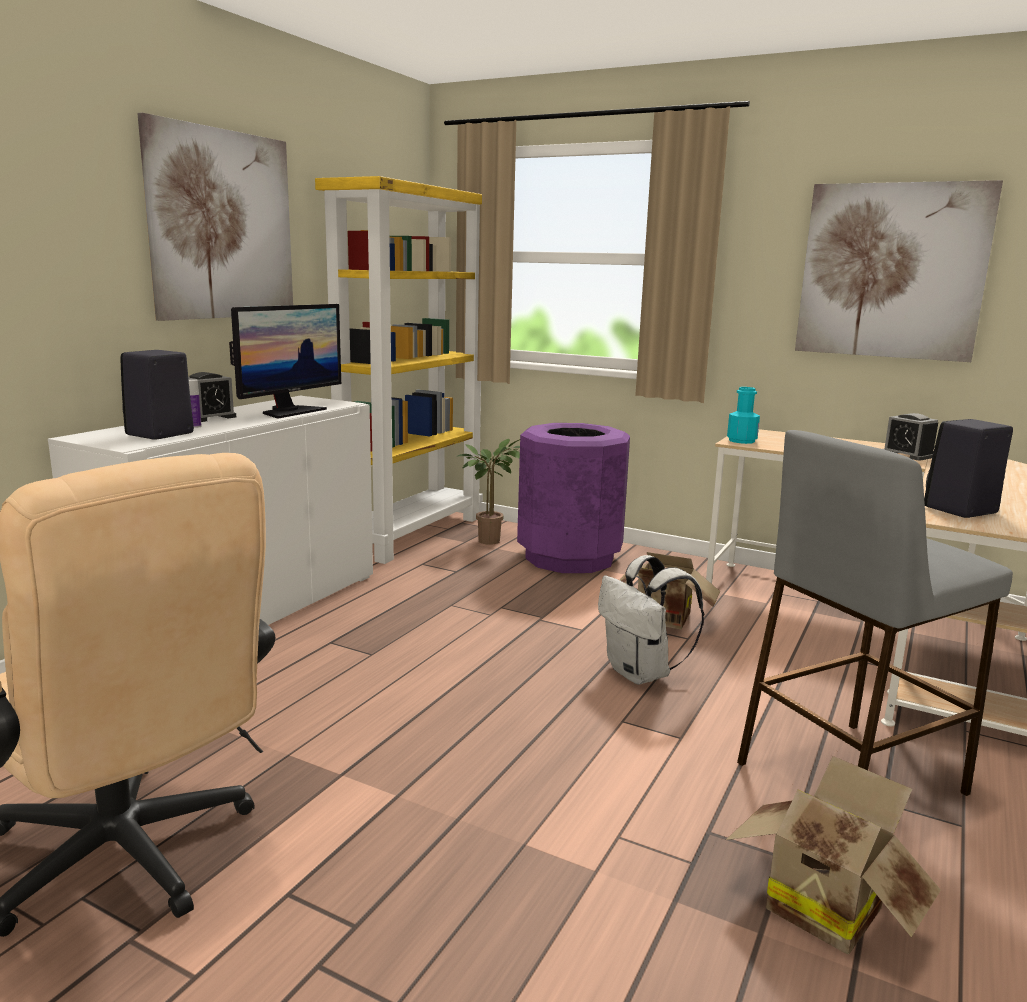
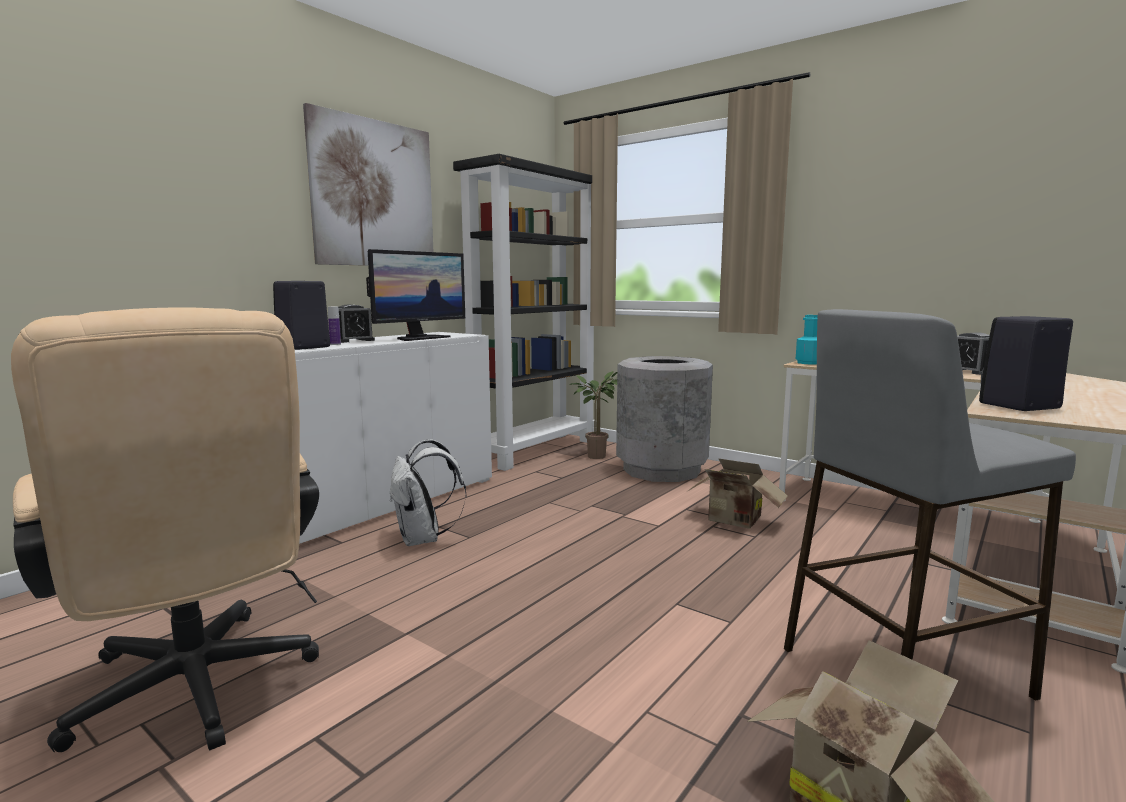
camera: 10 degrees right, 5 degrees down
(412, 534) = (535, 450): yellow bookcase -> black bookcase
(570, 558) = (662, 470): purple trash can -> grey trash can
(641, 674) = (704, 564): white backpack -> white backpack (423, 539)
(891, 271) = (948, 207): picture -> none

